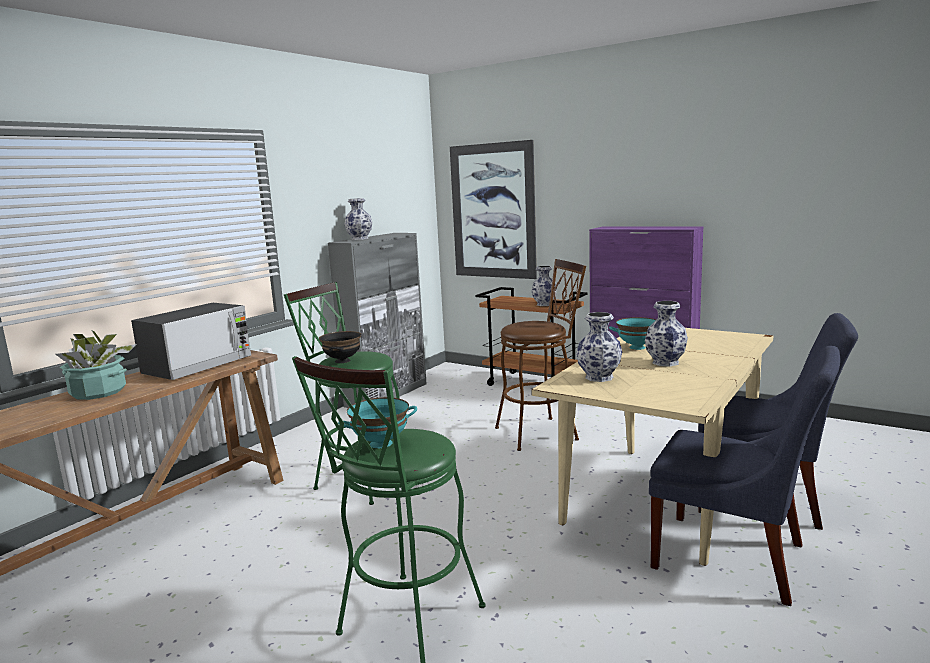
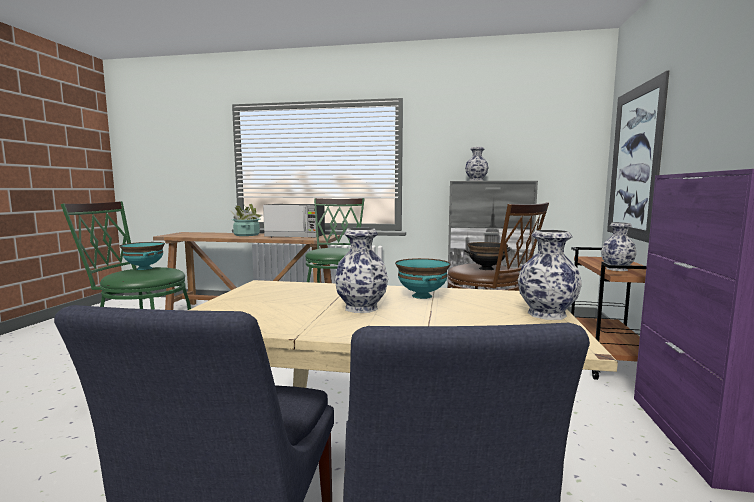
camera: 65 degrees right, 5 degrees down
(342, 361) = (322, 248): black bowl -> black bowl (486, 268)
(599, 377) = (290, 292): vase -> vase (546, 314)

